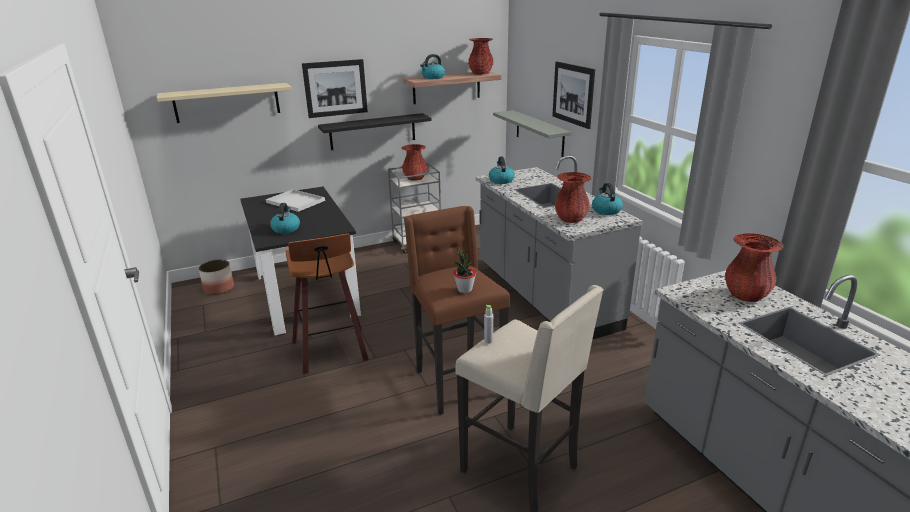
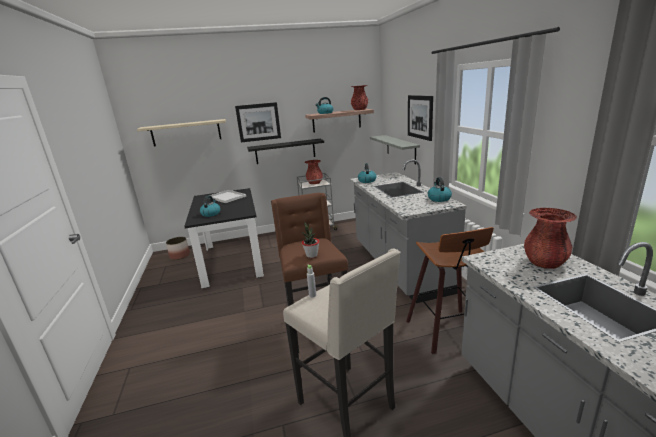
camera: 10 degrees right, 5 degrees down
(332, 351) = (235, 301): stool -> stool (447, 332)
(570, 219) = (408, 204): red vase -> none

